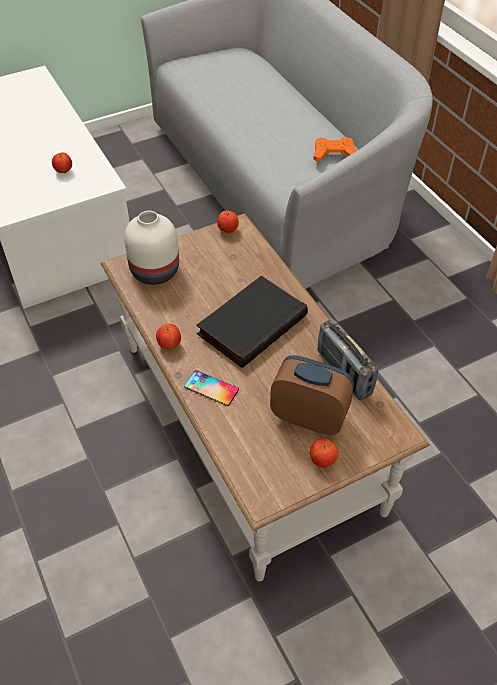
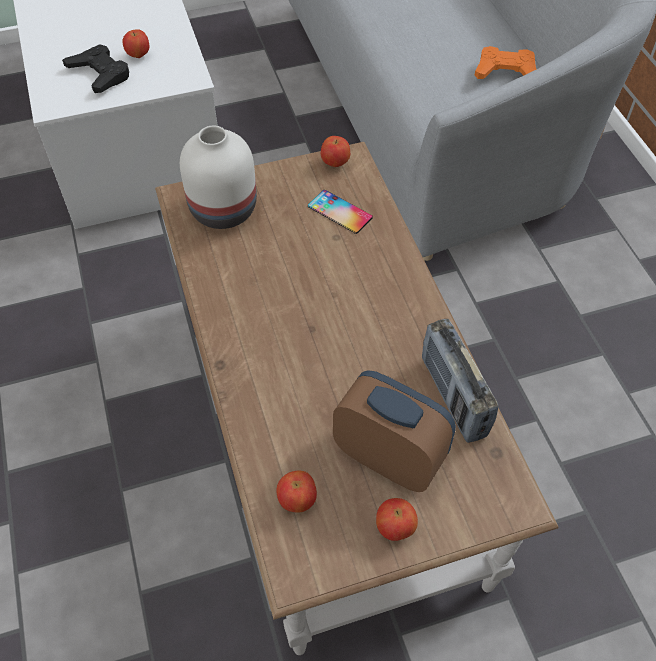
camera: 10 degrees right, 5 degrees up
(38, 187) = (100, 74): none -> black game controller
(169, 344) = (218, 318): apple -> apple (297, 499)
(211, 388) = (261, 391): phone -> phone (340, 212)
(251, 323) = (337, 303): black book -> none

